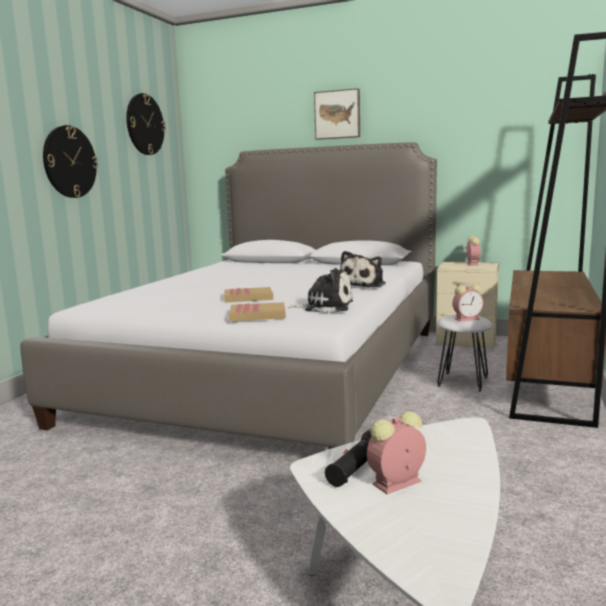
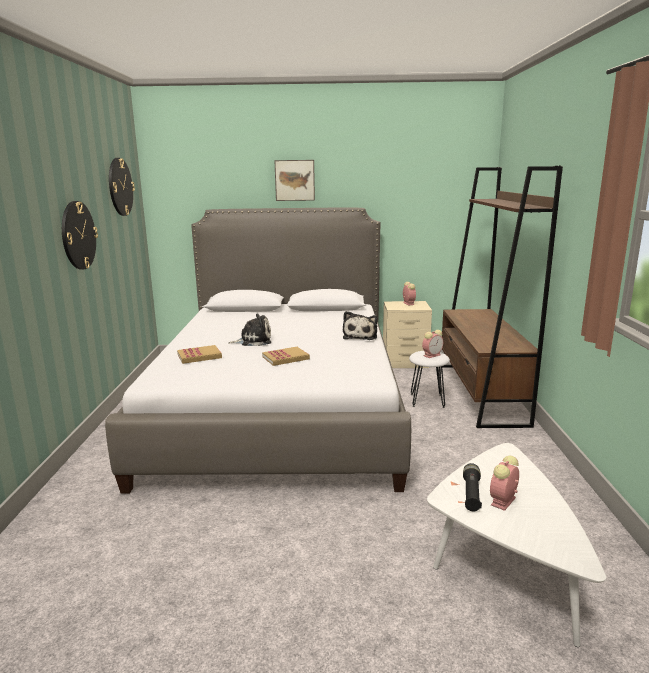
camera: 20 degrees left, 5 degrees up
(257, 315) = (319, 378): book -> book (199, 356)
(325, 307) = (360, 364): plush toy -> plush toy (253, 341)

